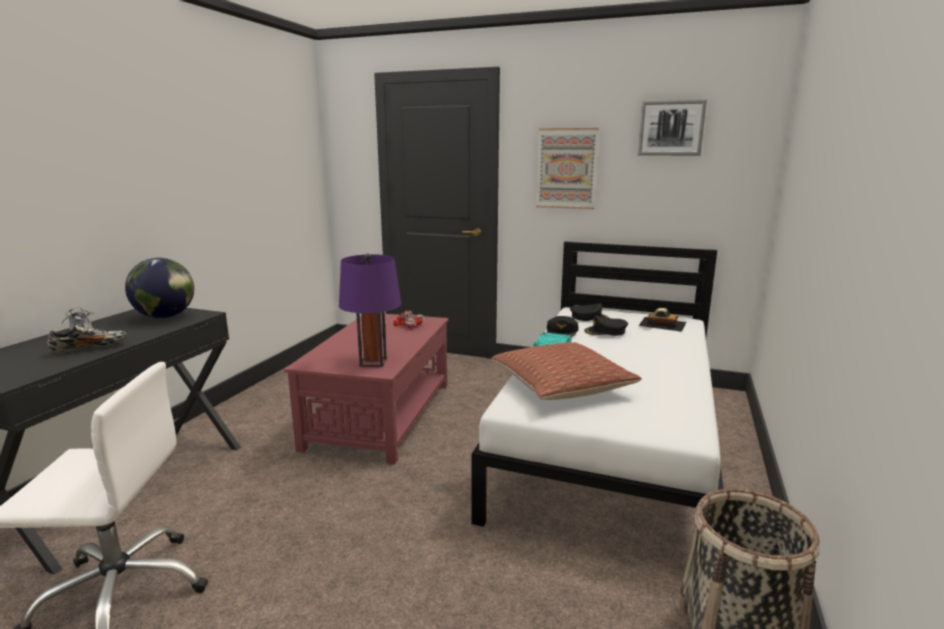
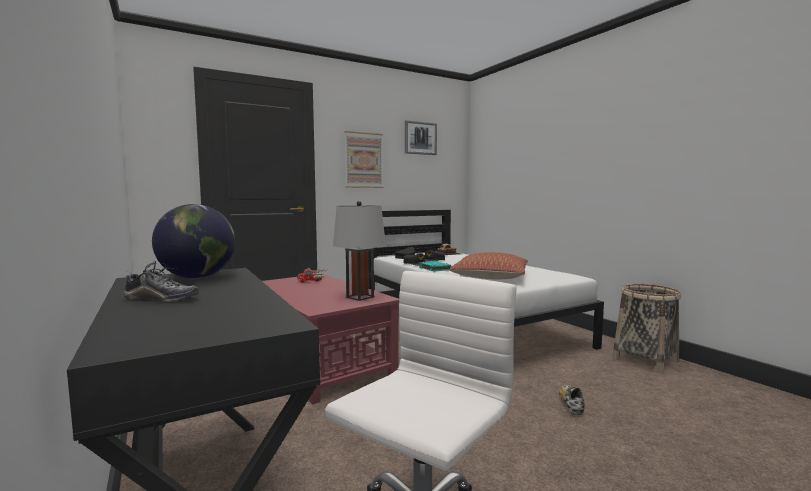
camera: 50 degrees left, 10 degrees down
(90, 348) = (238, 299): shoe -> shoe (571, 405)
(373, 362) = (360, 297): purple table lamp -> grey table lamp

